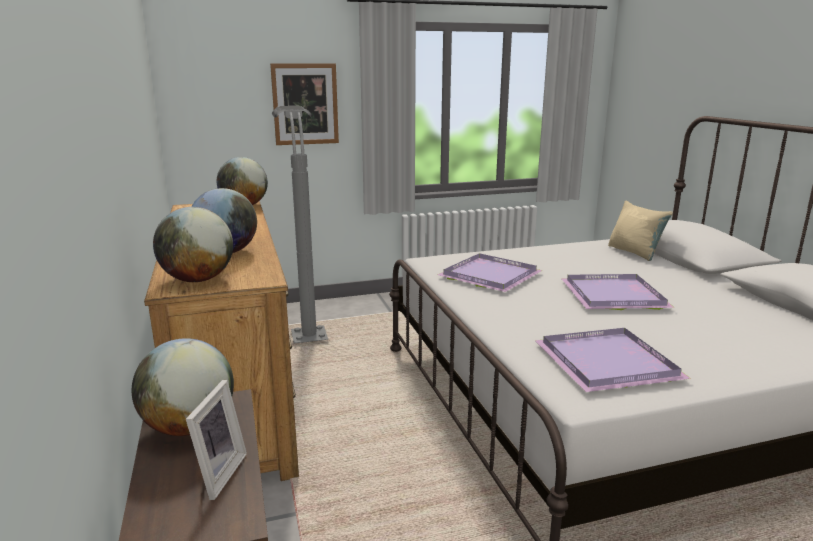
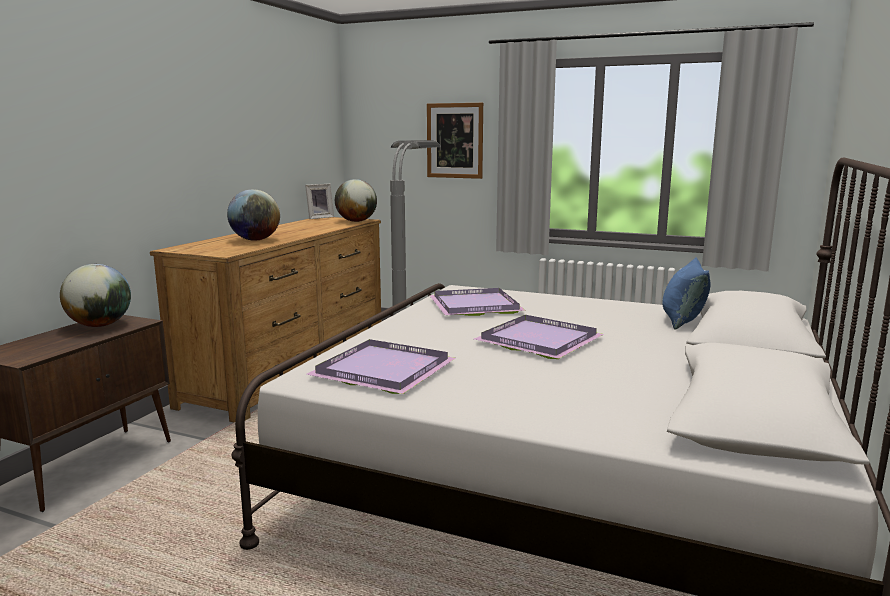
camera: 40 degrees right, 5 degrees down
(198, 279) = (198, 248): globe -> none
(216, 474) = (61, 343): picture frame -> picture frame (319, 217)
(634, 252) = (682, 321): beige pillow -> blue pillow

